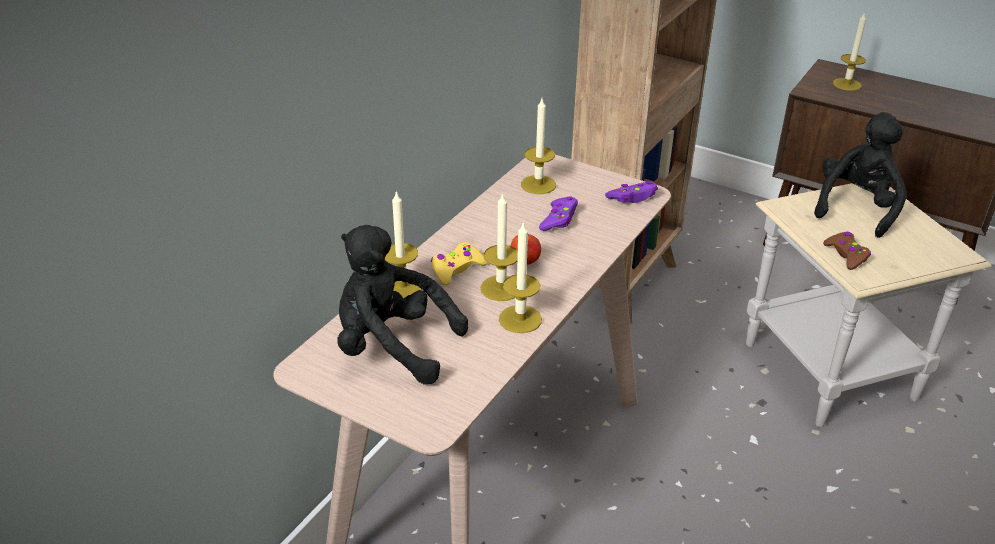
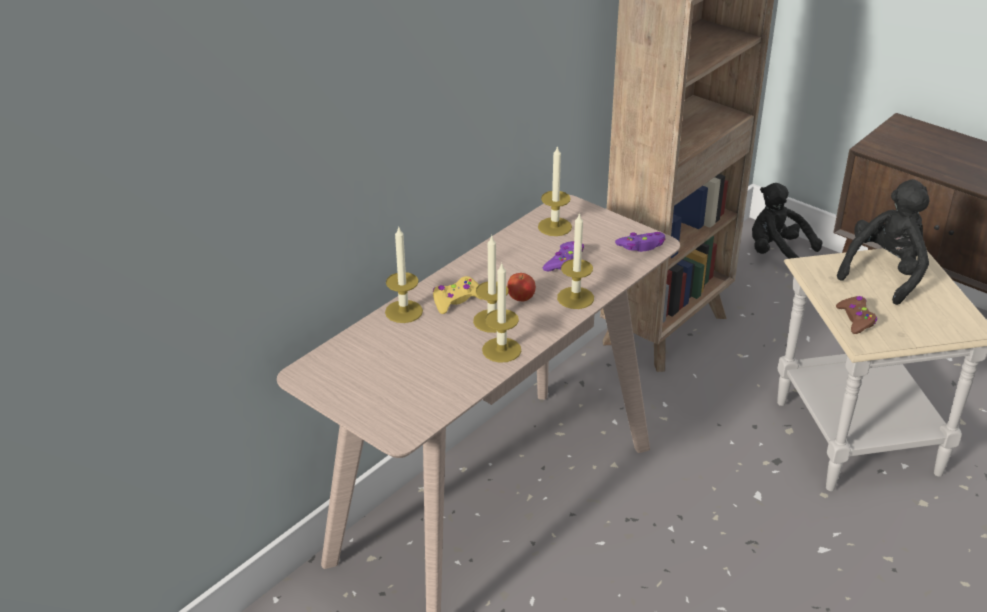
camera: 10 degrees right, 0 degrees up
(392, 347) = (382, 364): black plush toy -> black plush toy (777, 254)
(847, 84) = (915, 143): candle -> candle (575, 298)

